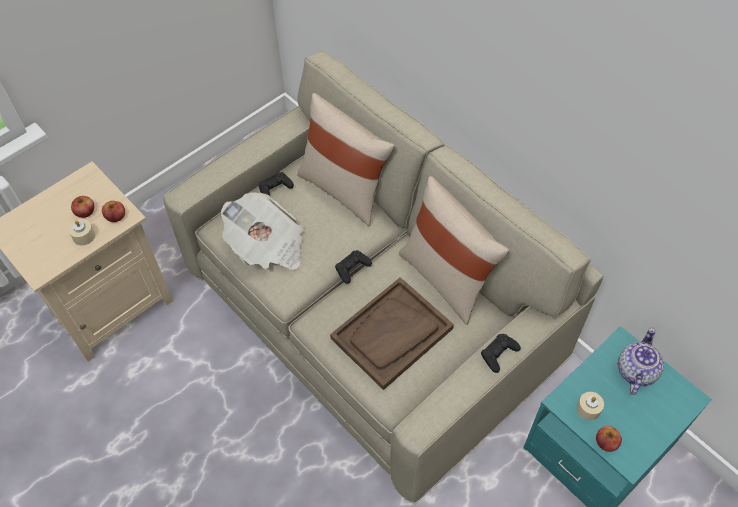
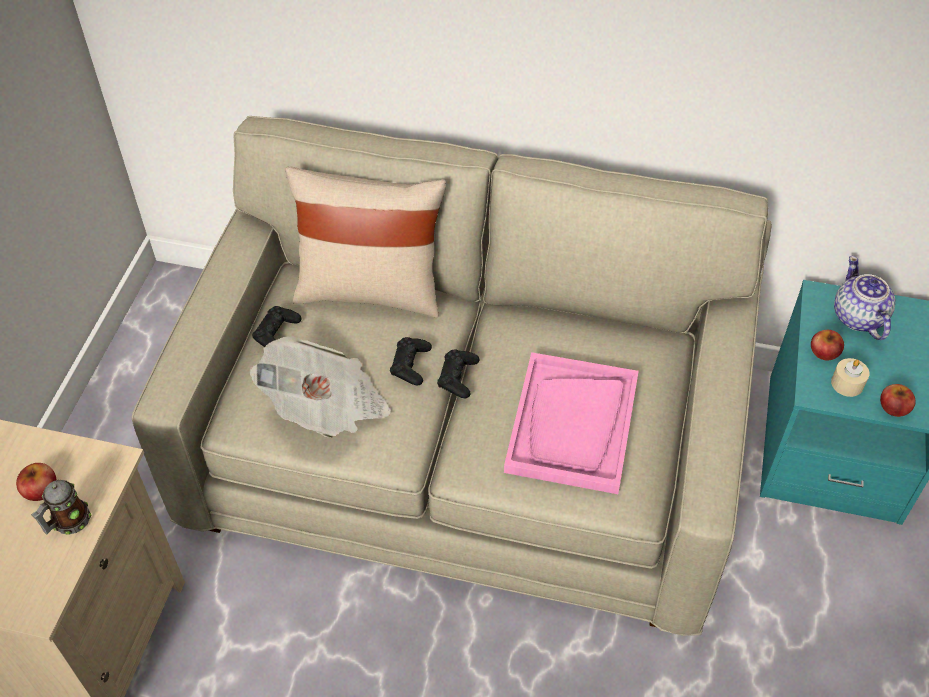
camera: 35 degrees left, 5 degrees down
(84, 236) = (67, 522): beige candle -> mug
(115, 216) = (95, 470): apple -> apple (824, 352)
(392, 334) = (572, 425): brown tray -> pink tray
(447, 278) = (581, 327): beige pillow -> none
(498, 354) = (725, 371): black game controller -> black game controller (410, 365)

